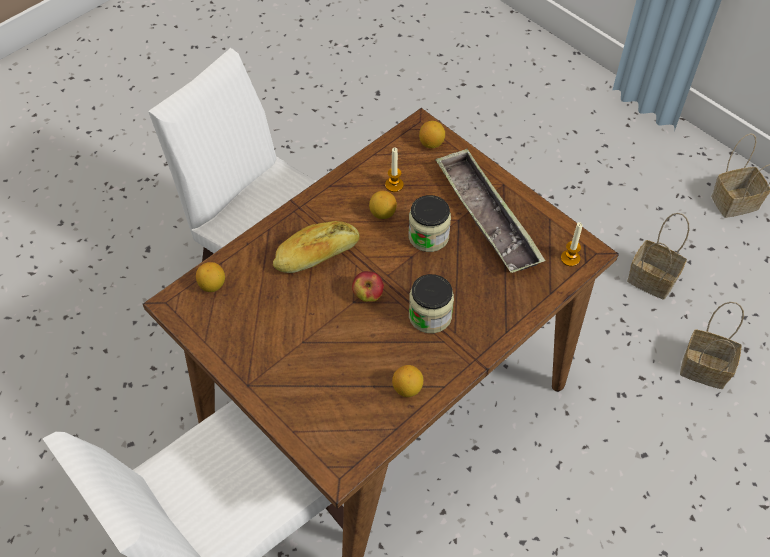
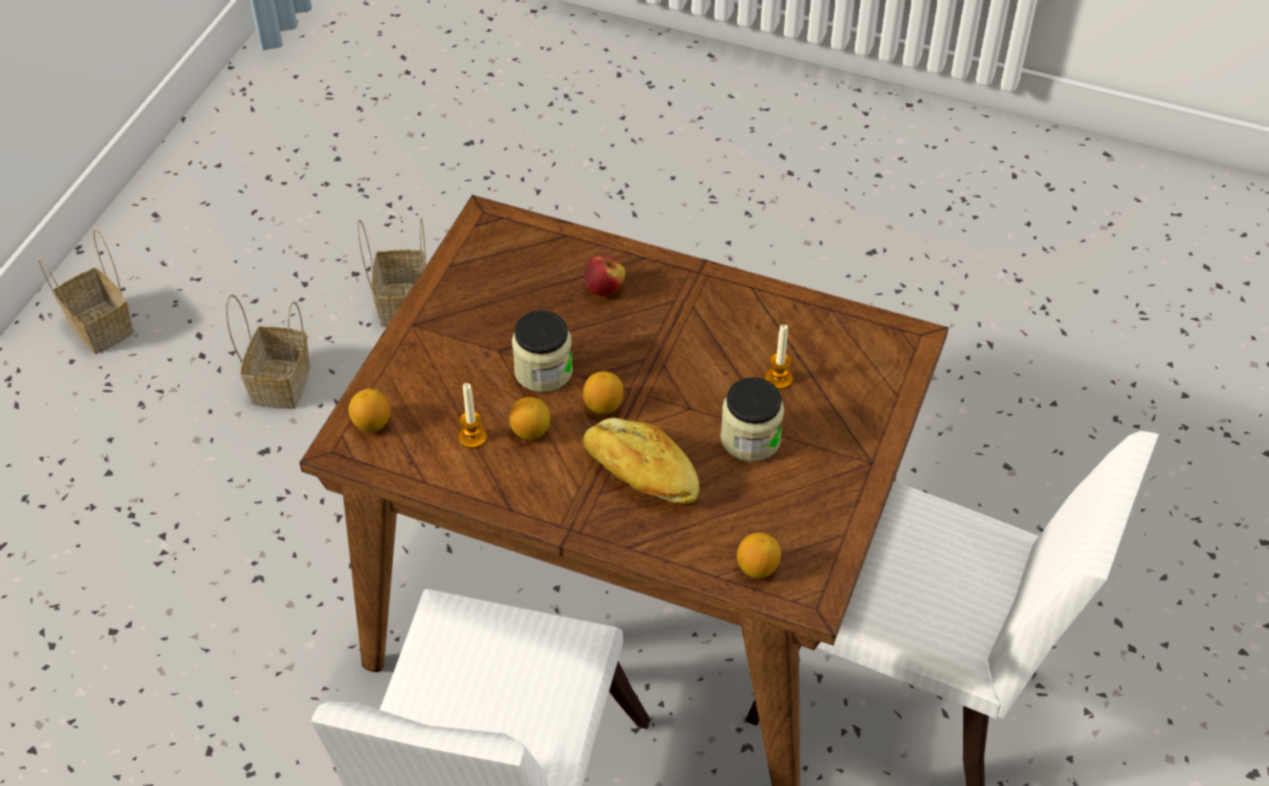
camera: 115 degrees left, 5 degrees down
(368, 295) = (671, 397): apple -> apple (604, 289)
(407, 388) = (775, 316): lemon -> lemon (603, 405)
(430, 315) = (665, 329): jar -> jar (750, 439)
(486, 216) = (477, 325): tray -> none
(570, 258) = (504, 231): candle -> candle (778, 379)

